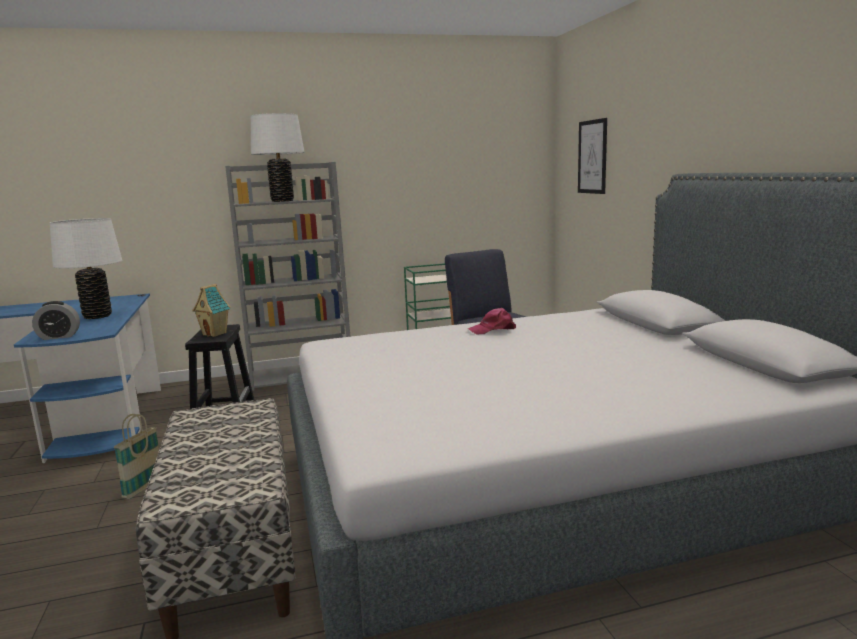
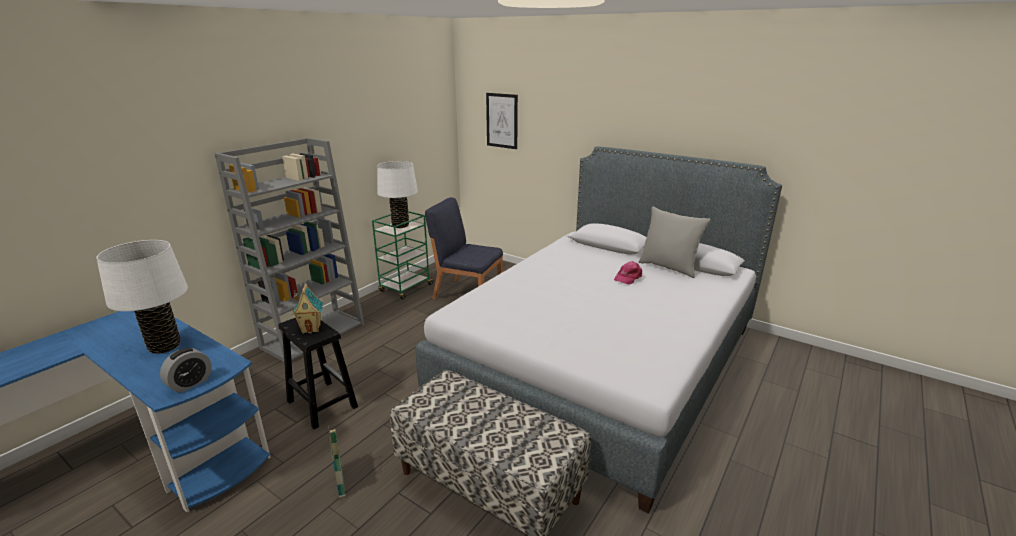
camera: 40 degrees left, 10 degrees up
(282, 201) = (282, 182): white table lamp -> white table lamp (400, 225)
(493, 329) = (538, 272): pink cap -> pink cap (628, 277)
(702, 356) = (668, 267): none -> grey pillow

